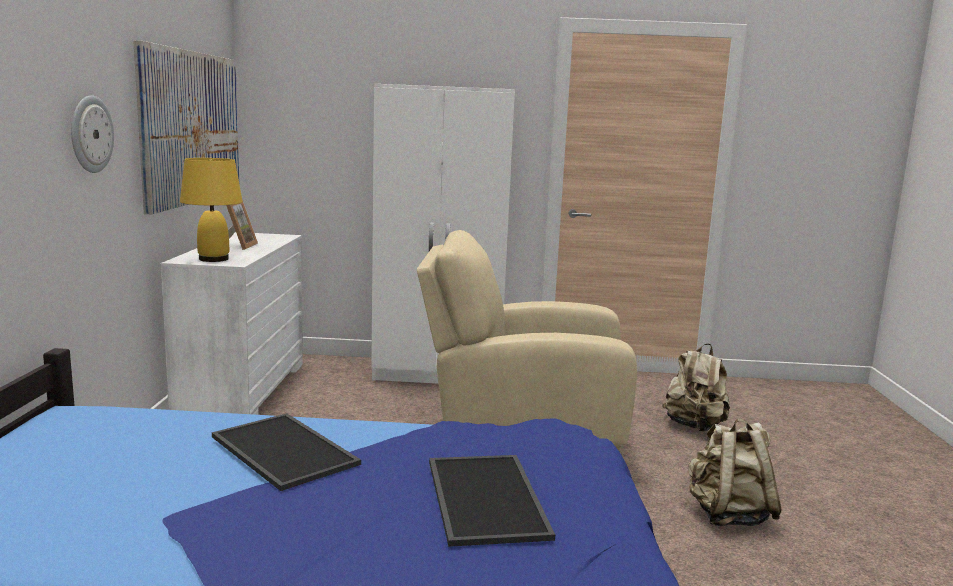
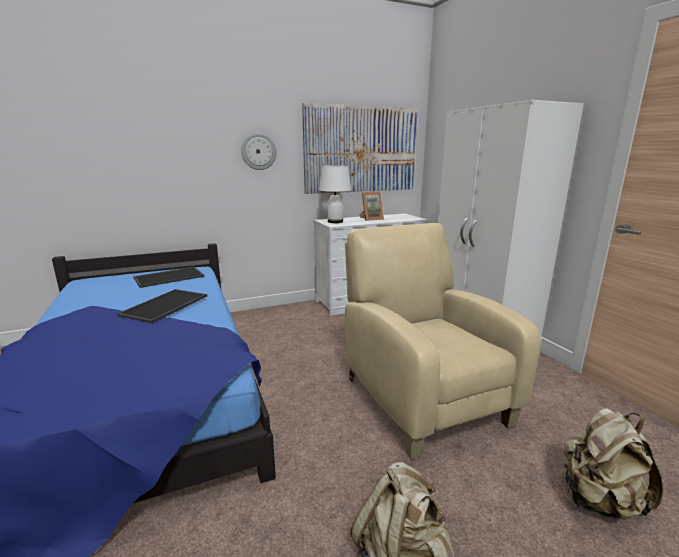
camera: 65 degrees right, 5 degrees up
(213, 259) = (335, 221): yellow table lamp -> white table lamp
(483, 497) = (102, 359): tray -> tray (169, 277)

